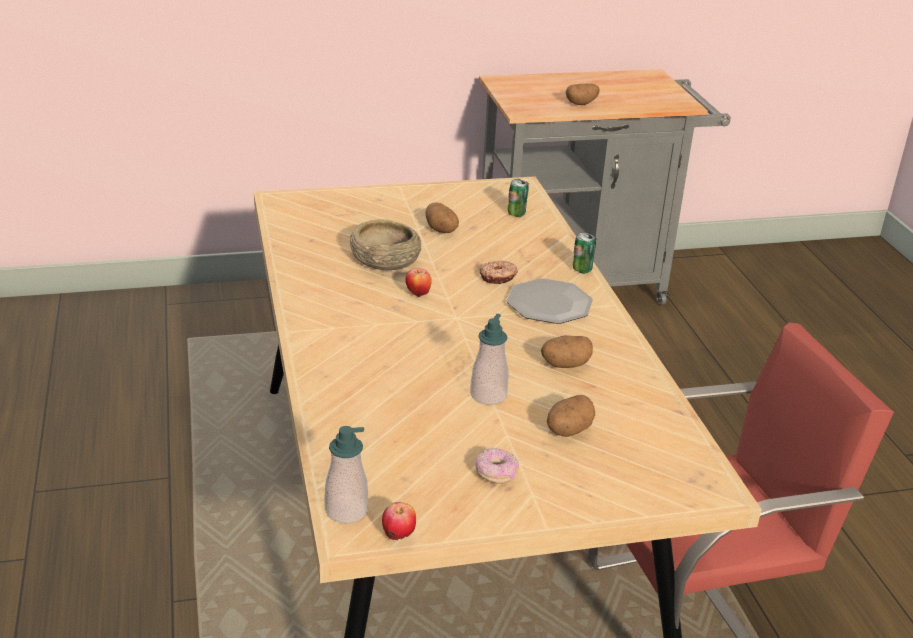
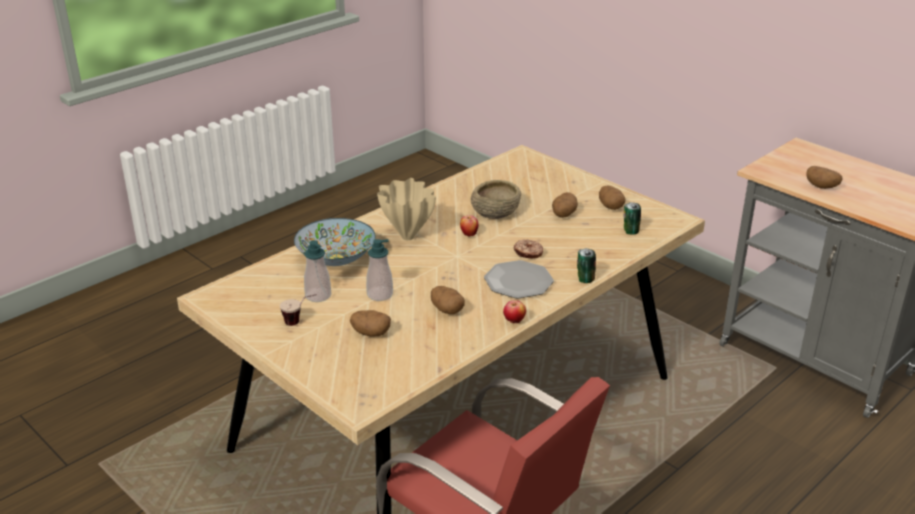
camera: 60 degrees right, 0 degrees up
(346, 510) = (225, 289): soap dispenser -> soap dispenser (318, 295)
(368, 396) = (336, 258): none -> bowl
(374, 332) = (406, 236): none -> beige vase
(399, 536) = (216, 311): apple -> apple (514, 322)
(456, 203) = (610, 206): none -> potato
(496, 474) = (300, 322): donut -> cup

